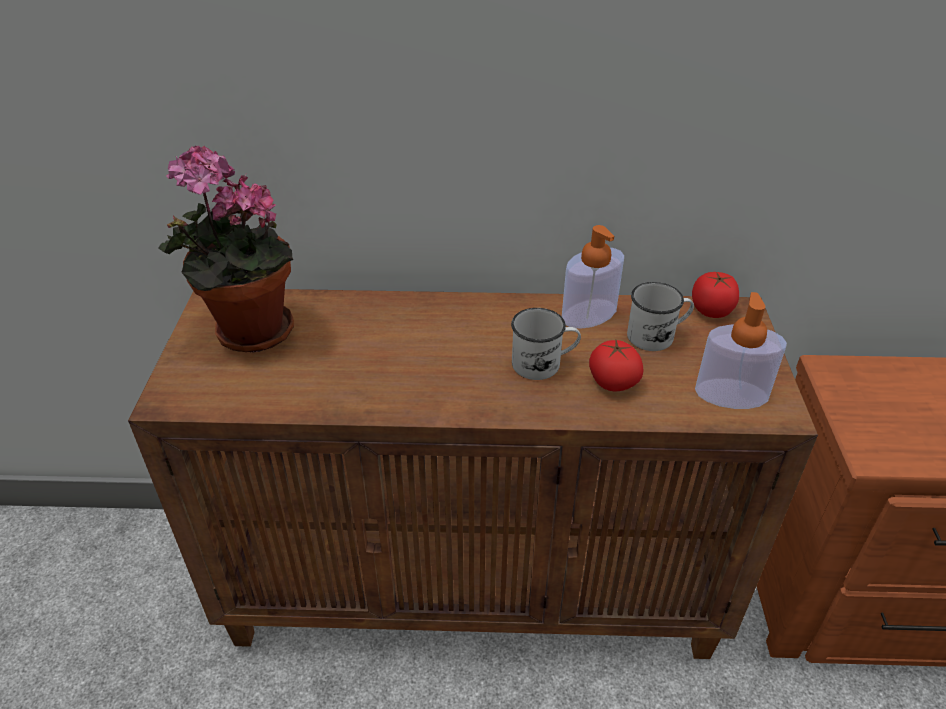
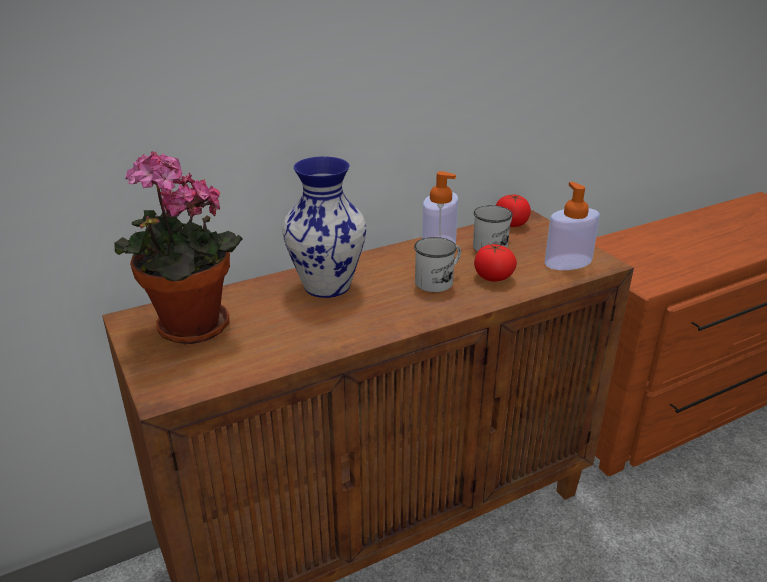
camera: 30 degrees left, 10 degrees down
(419, 325) = (326, 285): none -> vase

